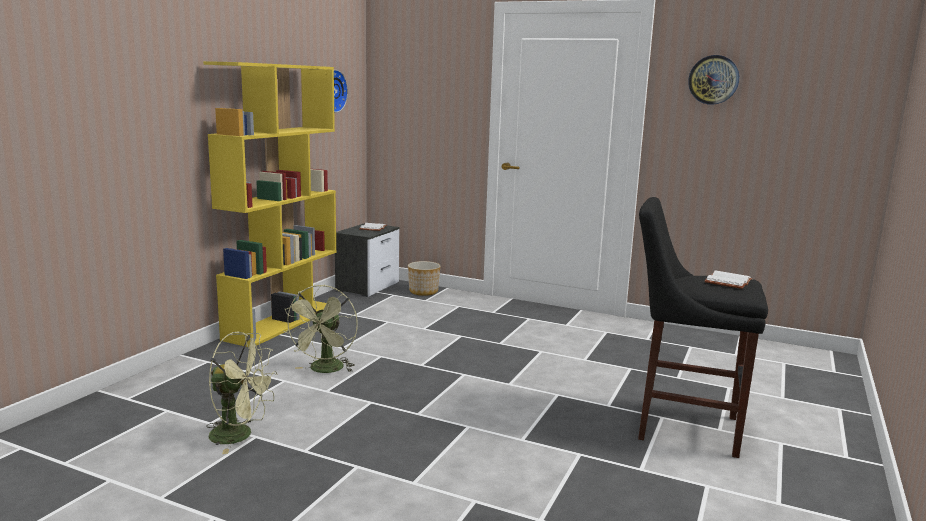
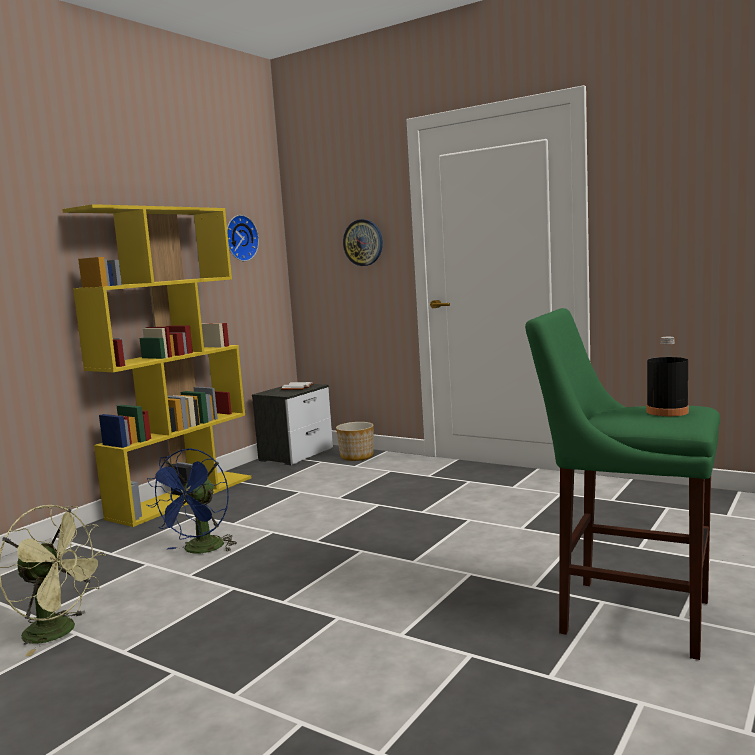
camera: 10 degrees right, 5 degrees down
(325, 370) = (200, 550): green fan -> blue fan
(681, 426) = (626, 614): black stool -> green stool
(713, 80) = (667, 170): wall clock -> wall clock (363, 242)
(729, 282) = (667, 411): white book -> black bottle

